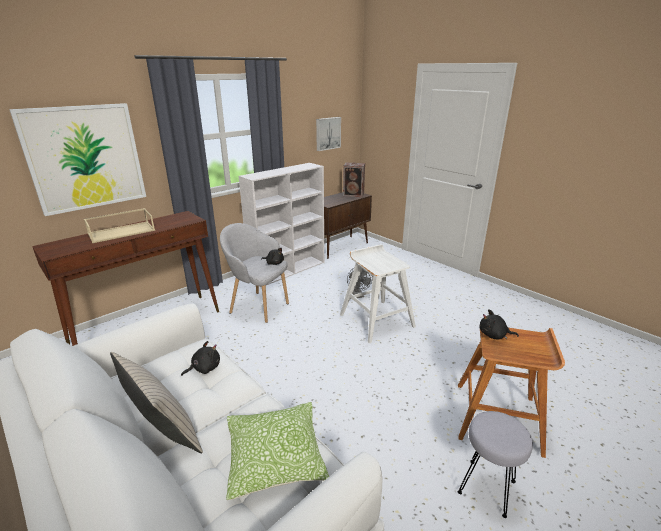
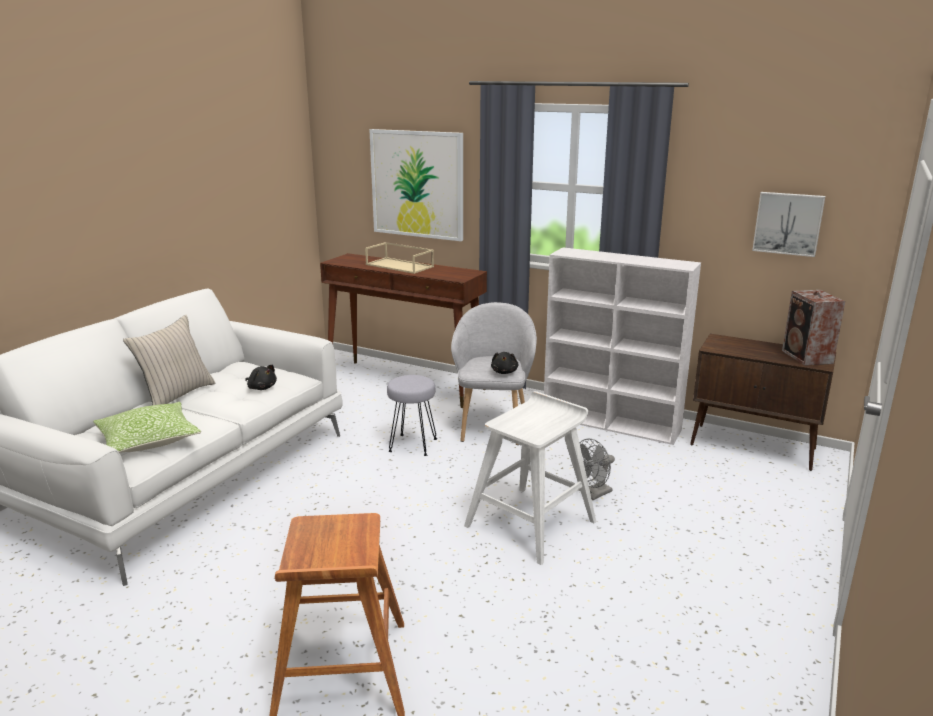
camera: 70 degrees right, 5 degrees down
(486, 488) = (208, 659): grey stool -> grey stool (412, 445)
(494, 335) = (348, 524): black plush toy -> none

